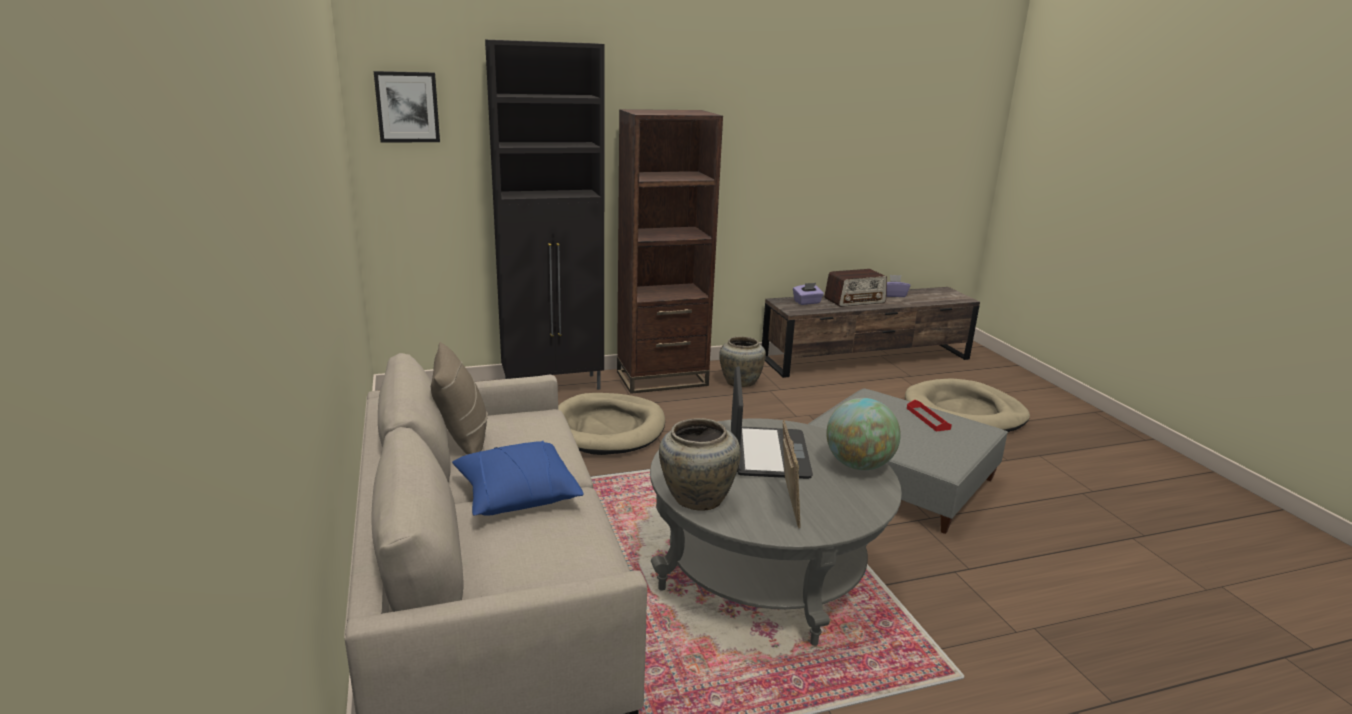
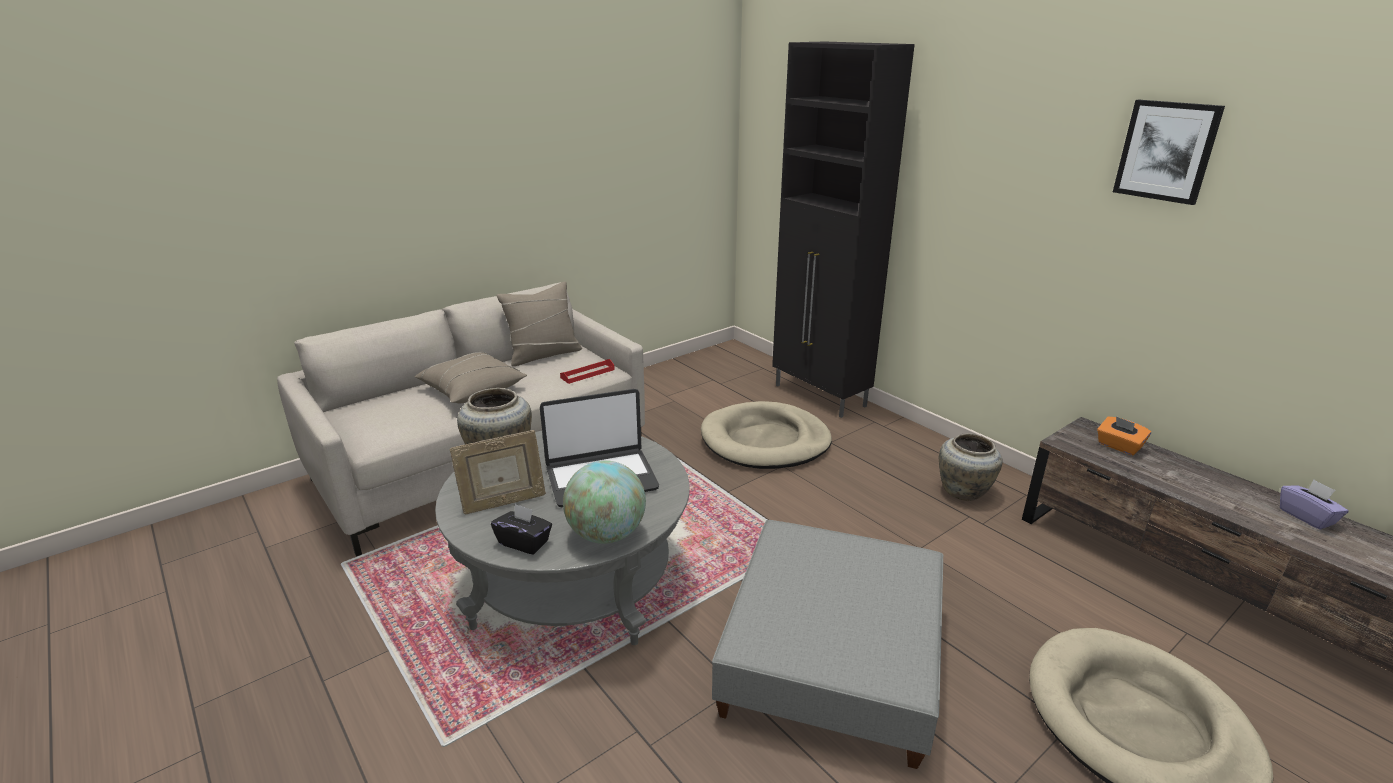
camera: 70 degrees right, 5 degrees up
(407, 107) = (773, 104): picture -> picture (1166, 151)
(516, 495) = (472, 390): blue pillow -> beige pillow
(662, 379) = (907, 442): brown bookcase -> none
(807, 302) = (1119, 446): purple tissue box -> orange tissue box
(855, 300) = (1202, 483): radio -> none
(858, 502) = (524, 542): none -> black tissue box
(928, 418) = (887, 617): red tray -> red tray (587, 373)

